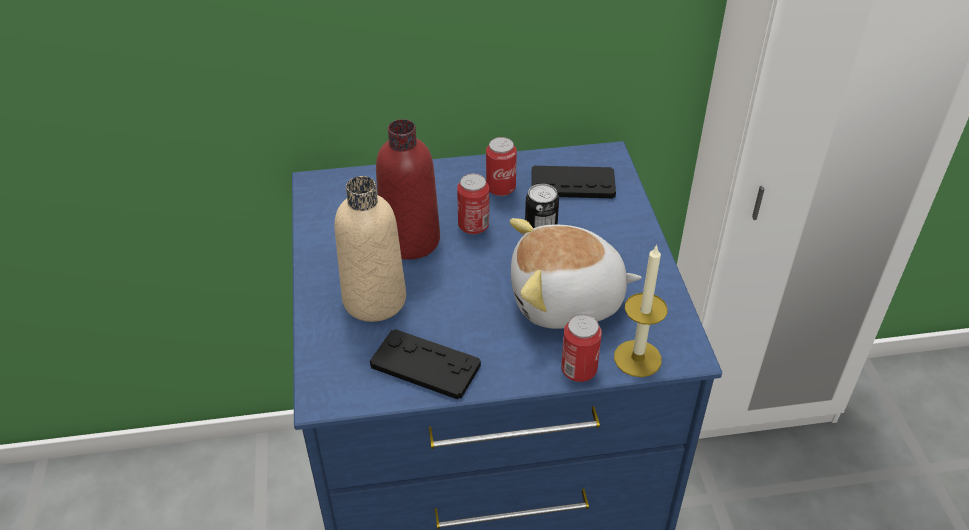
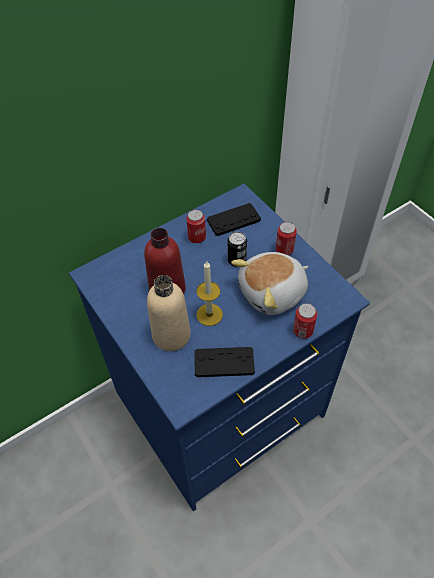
camera: 25 degrees left, 10 degrees up
(473, 226) = (196, 267): can -> can (284, 250)
(637, 358) = (327, 312): candle -> candle (209, 314)

